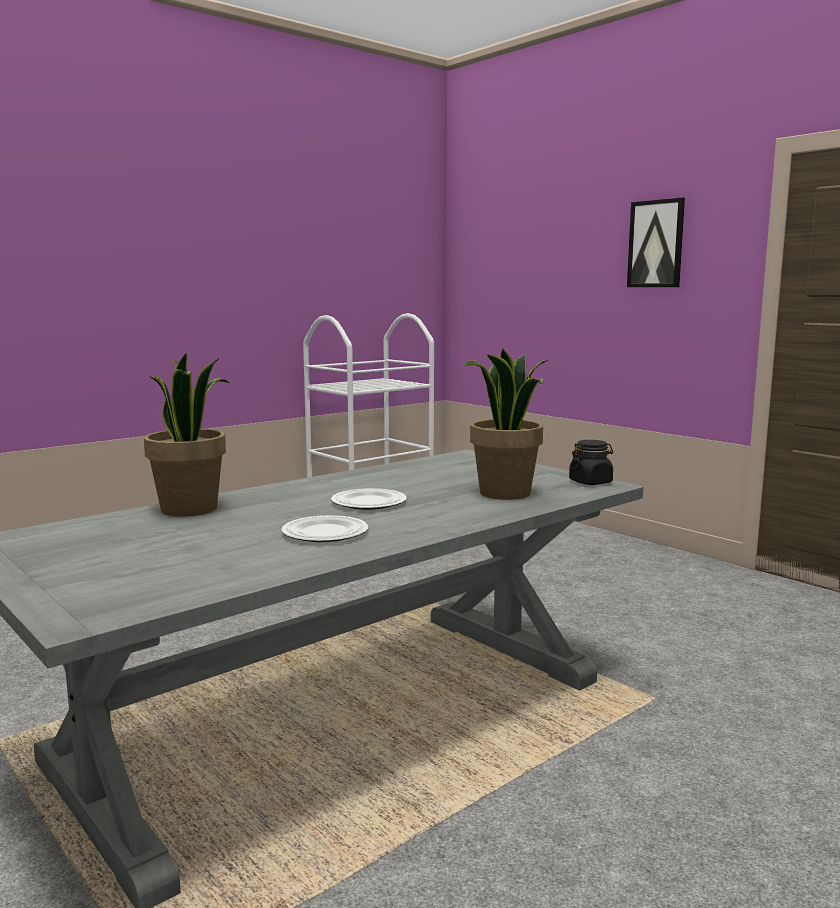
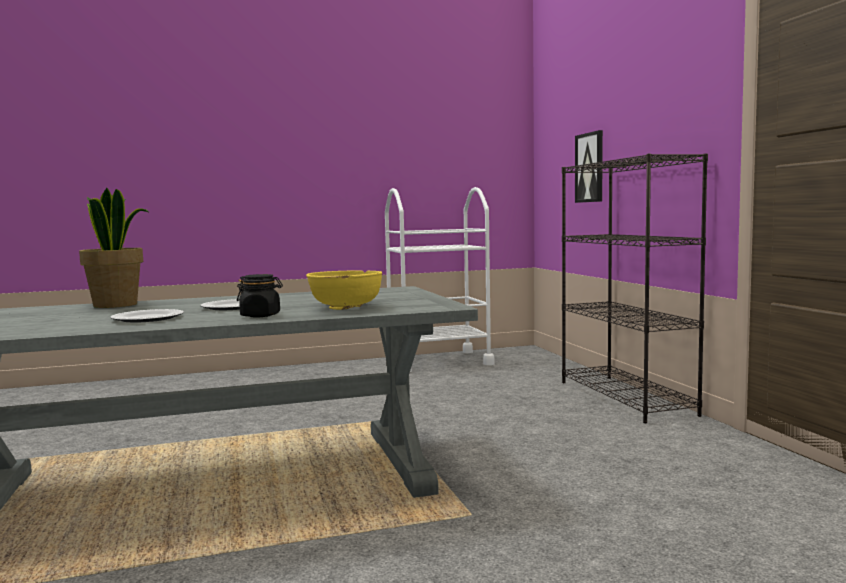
camera: 25 degrees right, 5 degrees down
(505, 493) = (346, 307): potted plant -> yellow bowl
(590, 482) = (440, 304): black jar -> black jar (261, 315)
(615, 544) = (626, 398): none -> black bookcase
(656, 244) = (662, 104): picture -> picture (590, 167)

